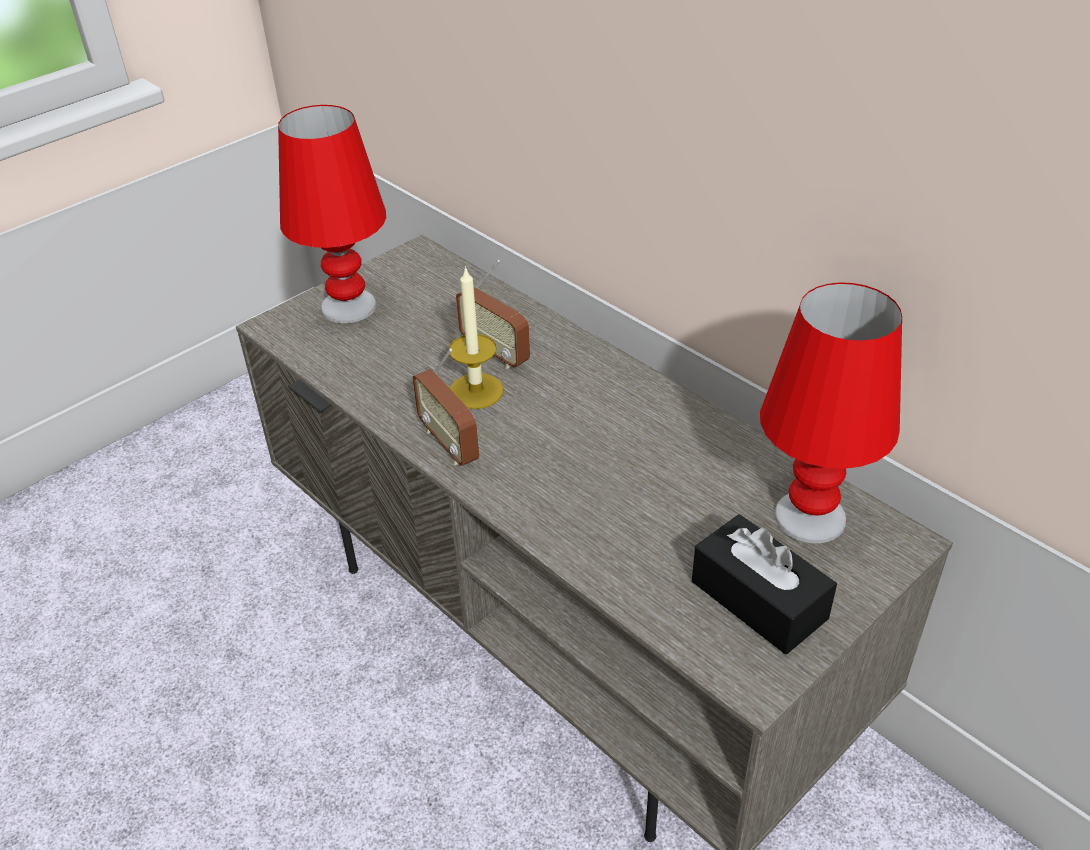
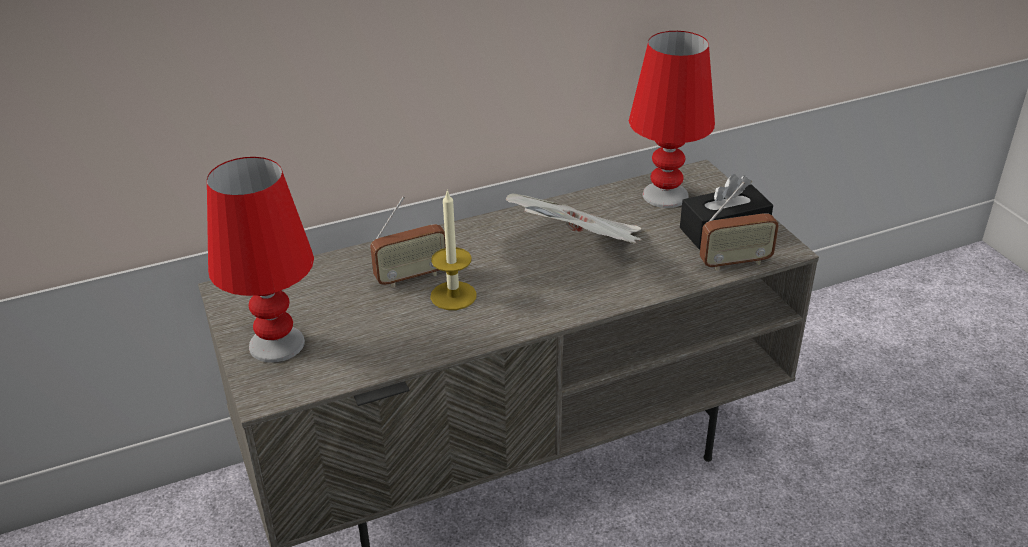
camera: 70 degrees left, 5 degrees down
(449, 443) = (508, 320): radio -> radio (735, 263)
(623, 465) = (580, 249): none -> newspaper

